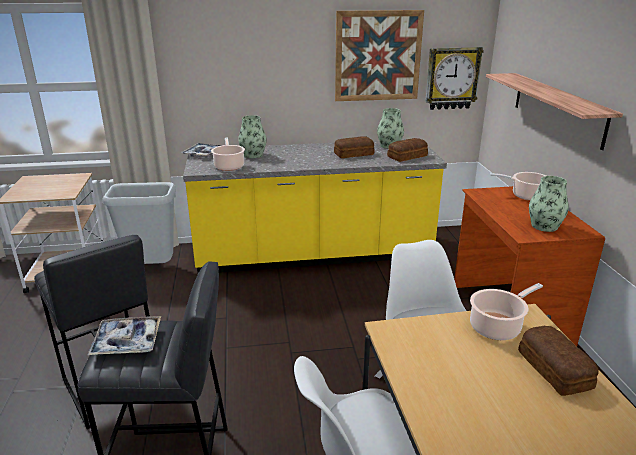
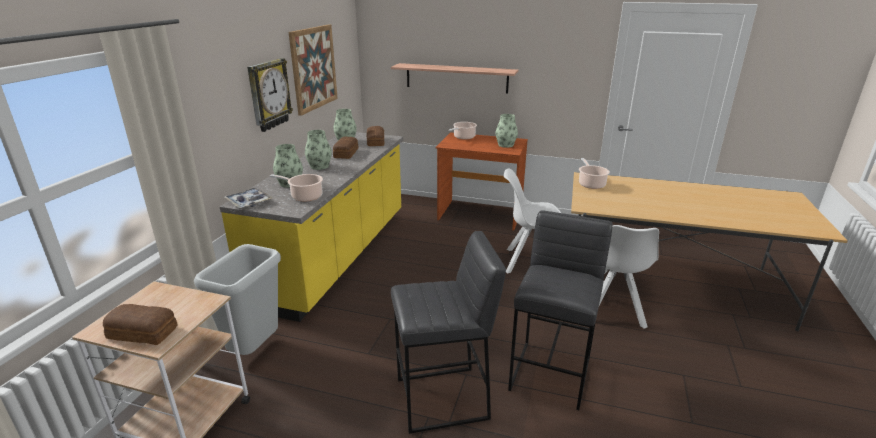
camera: 65 degrees left, 0 degrees up
(127, 342) = (558, 285): tray -> none
(305, 154) = (319, 166): none -> vase
(452, 78) = (347, 77): wall clock -> wall clock (268, 94)
(554, 368) = (628, 183): bread -> bread (142, 331)

